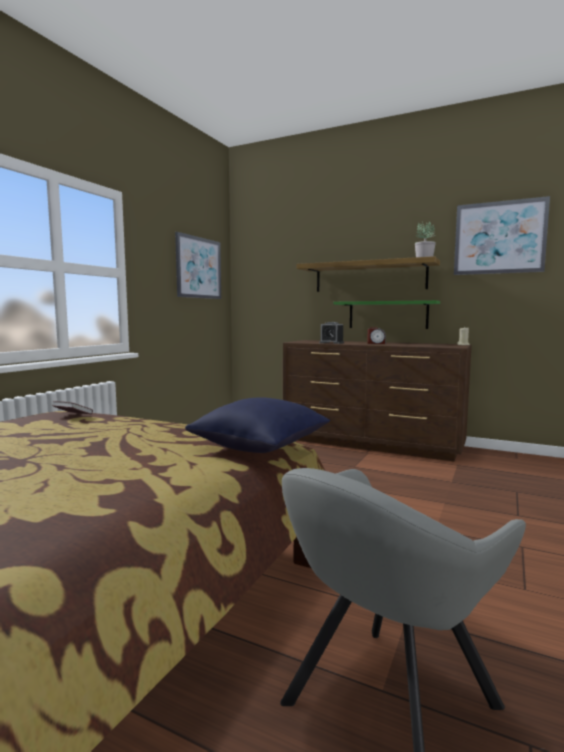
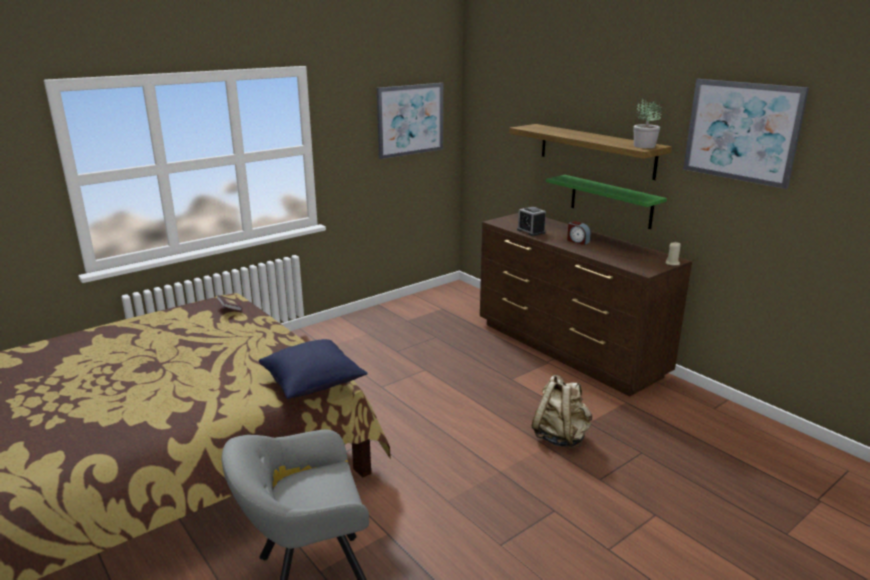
camera: 25 degrees right, 15 degrees up
(445, 494) = (560, 437): none -> beige backpack

